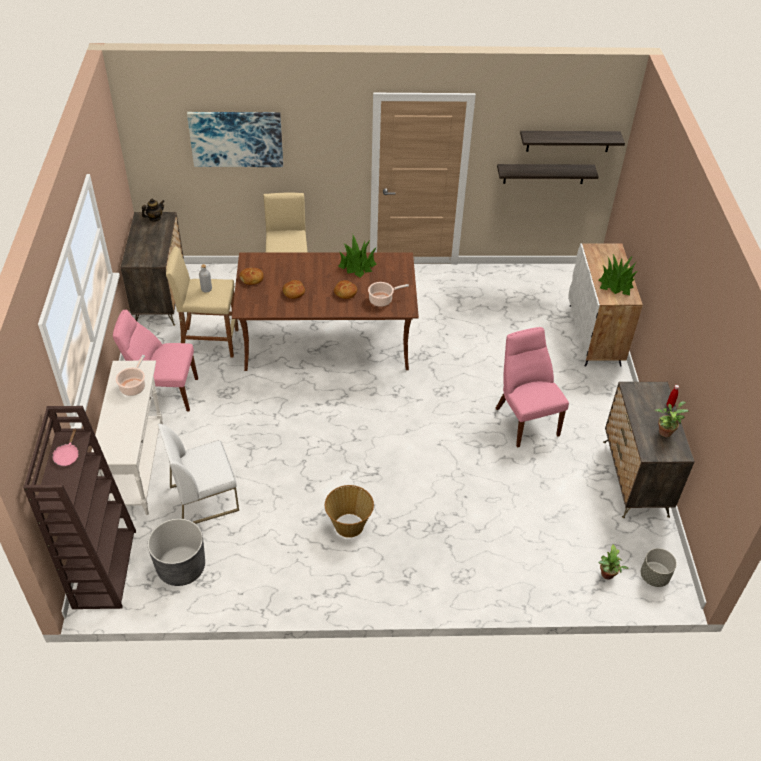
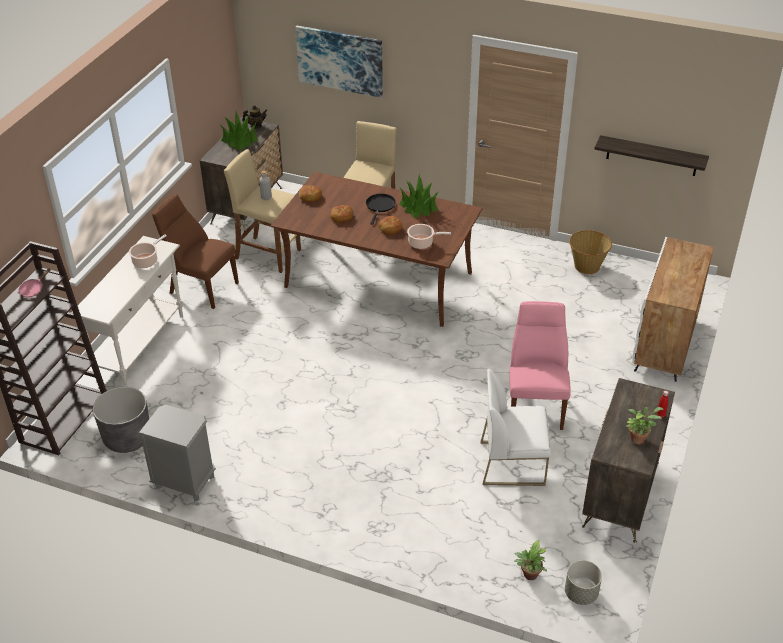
camera: 25 degrees right, 5 degrees down
(163, 392) = (201, 287): pink chair -> brown chair
(204, 498) = (182, 386): white chair -> white chair (513, 463)
(263, 593) = (184, 482): none -> grey nightstand
(322, 273) = (380, 206): none -> black frying pan
(349, 525) = (298, 448): basket -> basket (587, 266)
(568, 141) = (679, 123): shelf -> none
(616, 283) = (679, 283): potted plant -> potted plant (239, 140)

